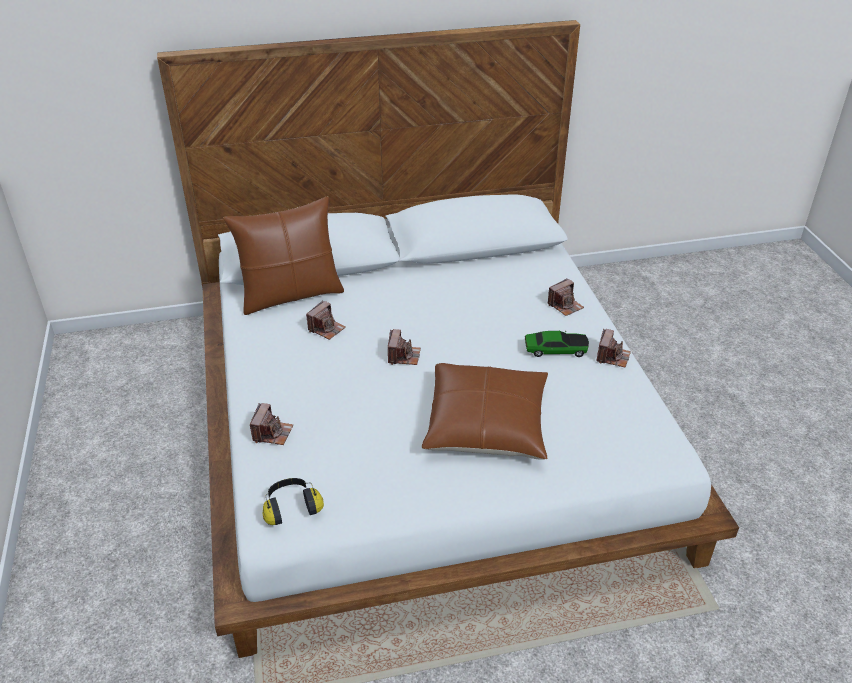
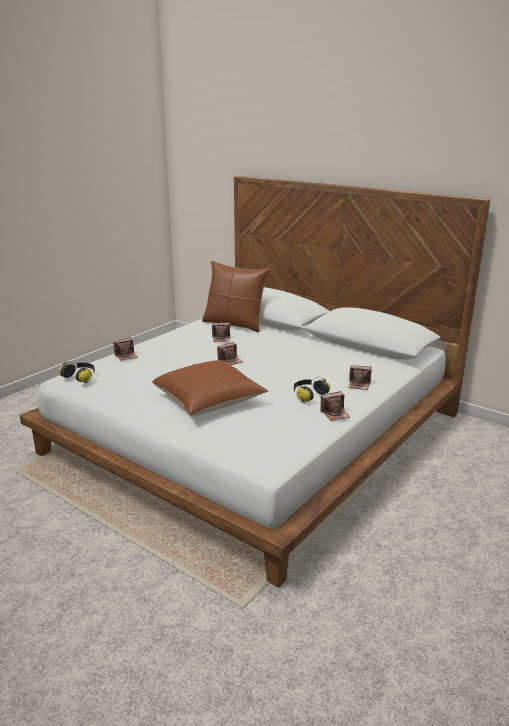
camera: 50 degrees right, 15 degrees down
(555, 350) = (308, 395): toy car -> headphones

